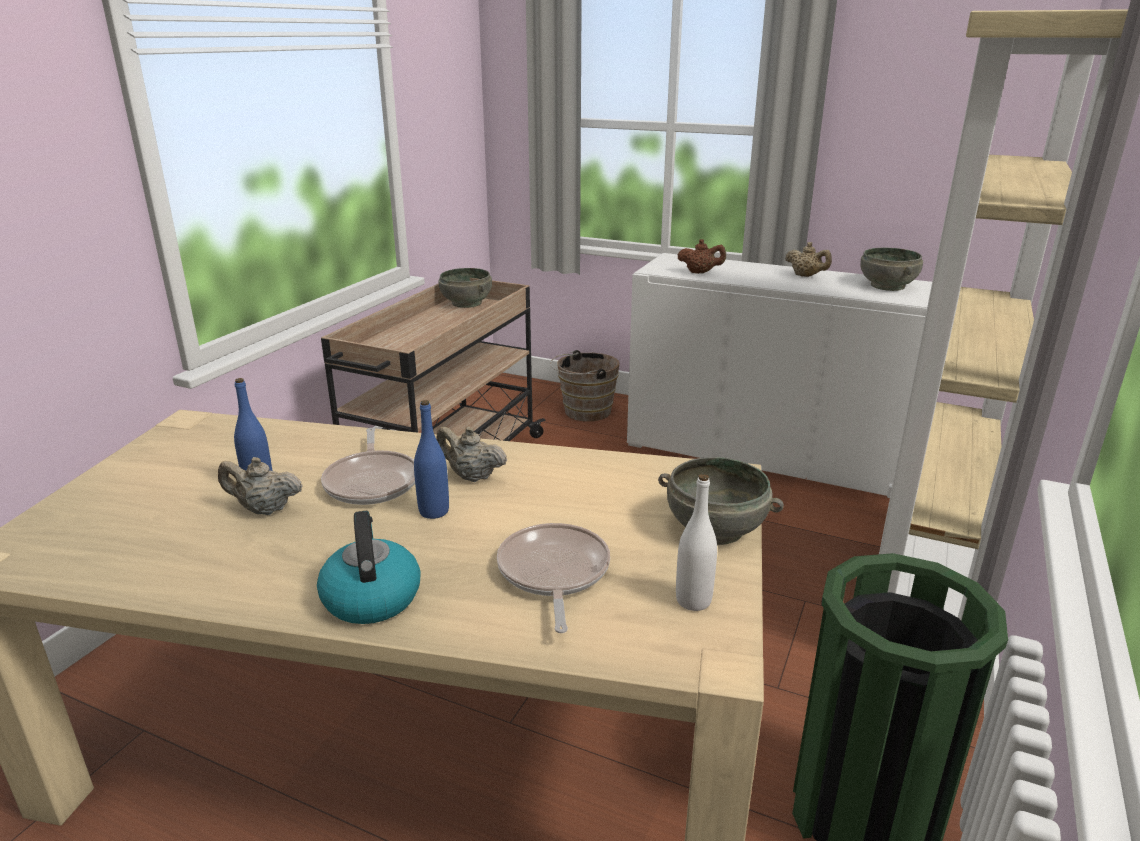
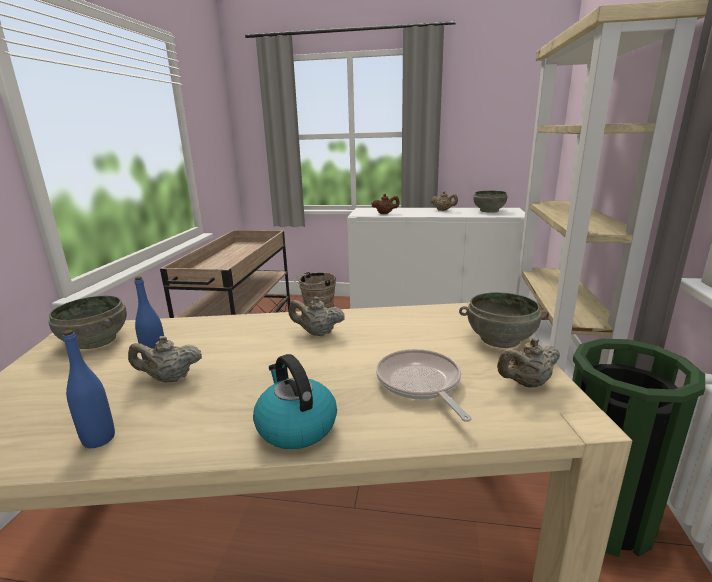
camera: 15 degrees left, 5 degrees down
(372, 481) = (247, 347): frying pan -> none
(434, 511) = (305, 358): blue bottle -> blue bottle (99, 439)
(467, 303) = (245, 245): grey bowl -> grey bowl (96, 340)
(693, 601) = (526, 383): white bottle -> beige teapot

